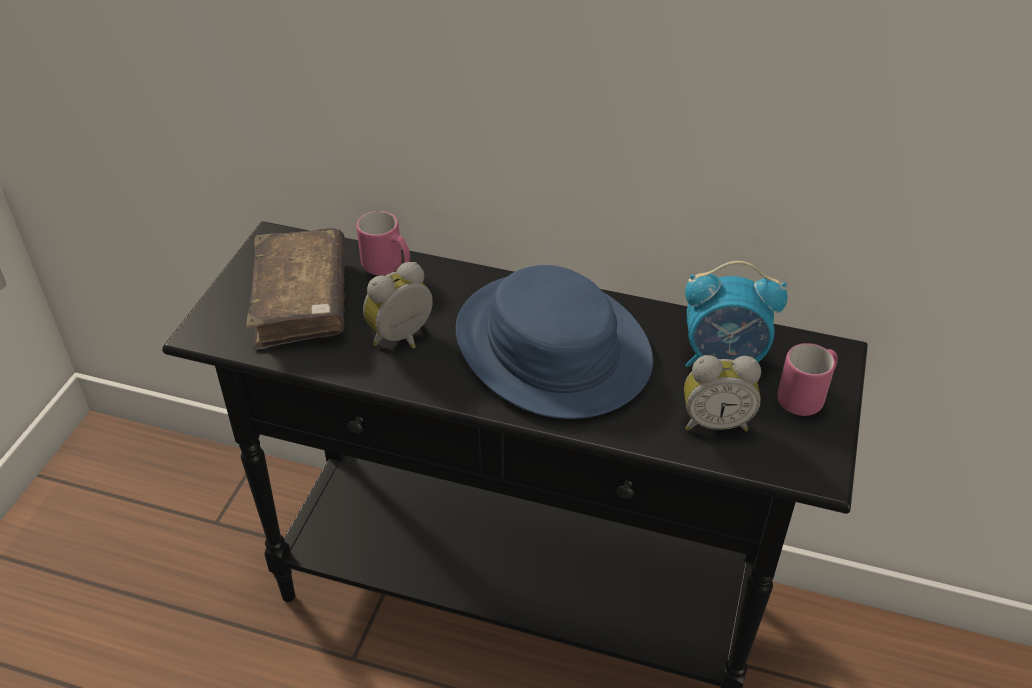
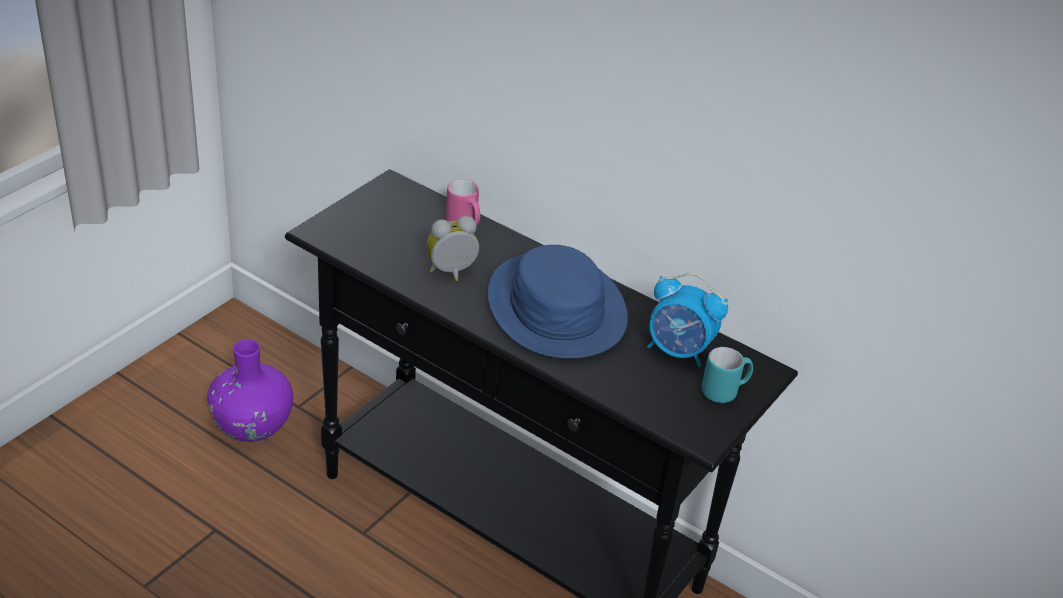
camera: 15 degrees right, 5 degrees down
(170, 565) = (252, 425): none -> purple vase
(301, 301) = (392, 229): brown book -> none
(715, 422) = (647, 387): alarm clock -> none
(806, 397) = (724, 391): pink mug -> turquoise mug

